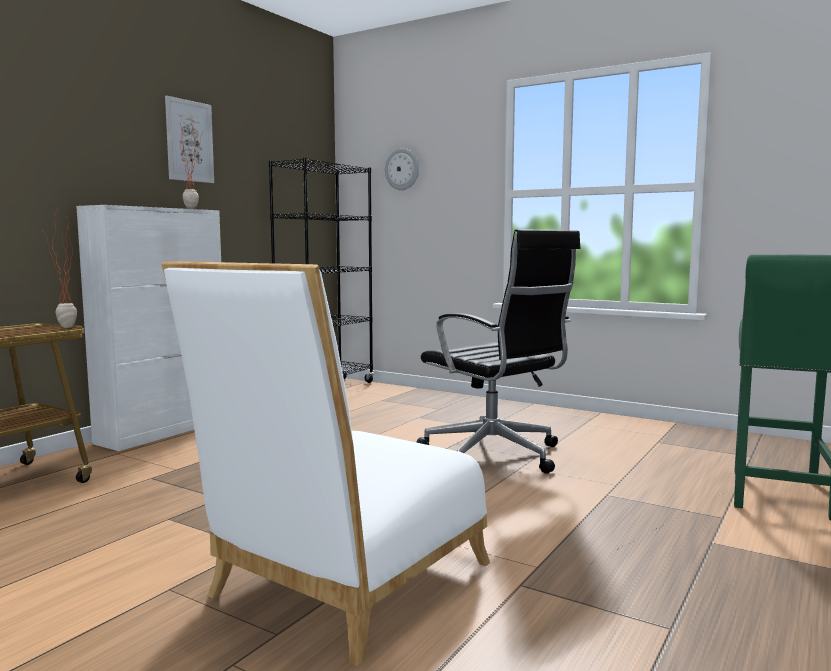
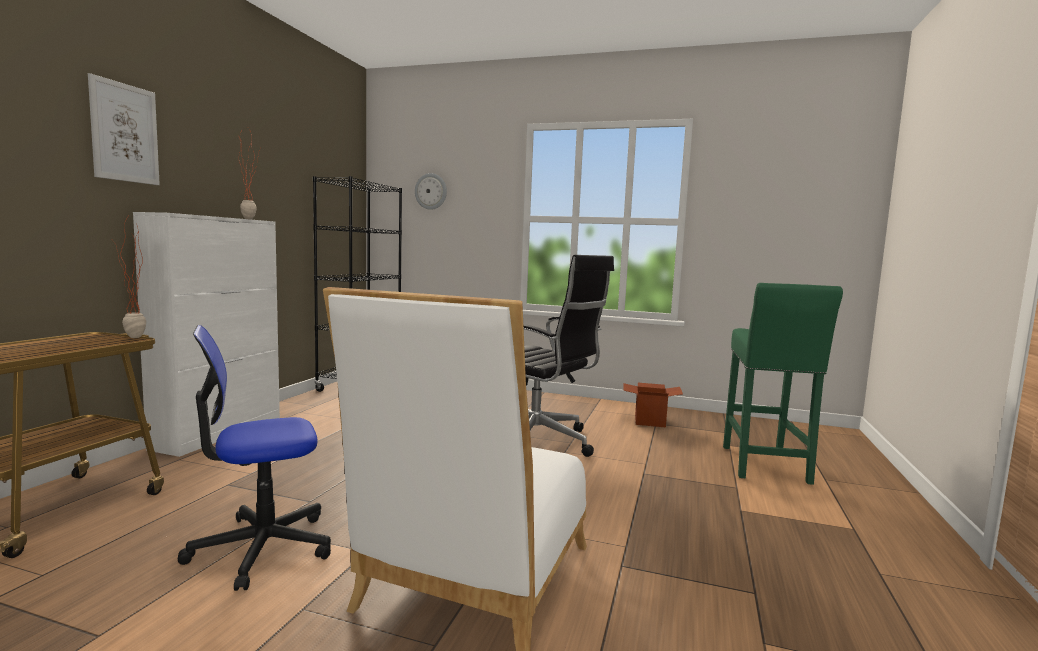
camera: 15 degrees left, 0 degrees up
(156, 534) = (262, 547): none -> office chair
(189, 141) = (242, 153): picture -> picture (124, 133)
(651, 439) = (650, 421): none -> cardboard box

